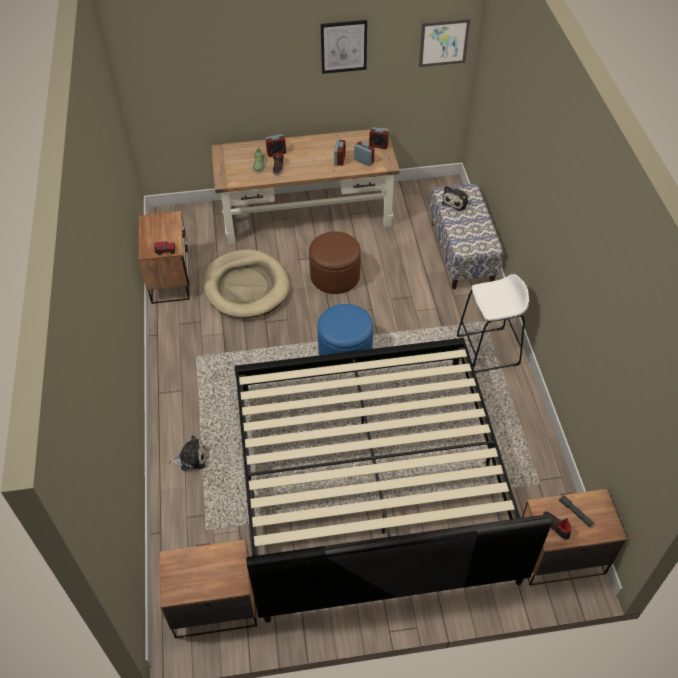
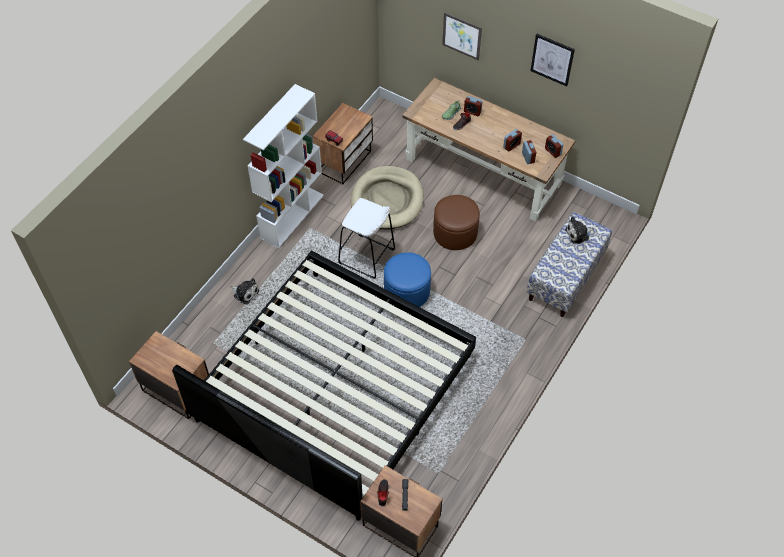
camera: 40 degrees right, 5 degrees up
(167, 357) = (292, 216): none -> white bookcase
(443, 42) = (637, 100): picture -> picture (461, 36)
(488, 350) = (504, 361): white stool -> white stool (366, 256)

